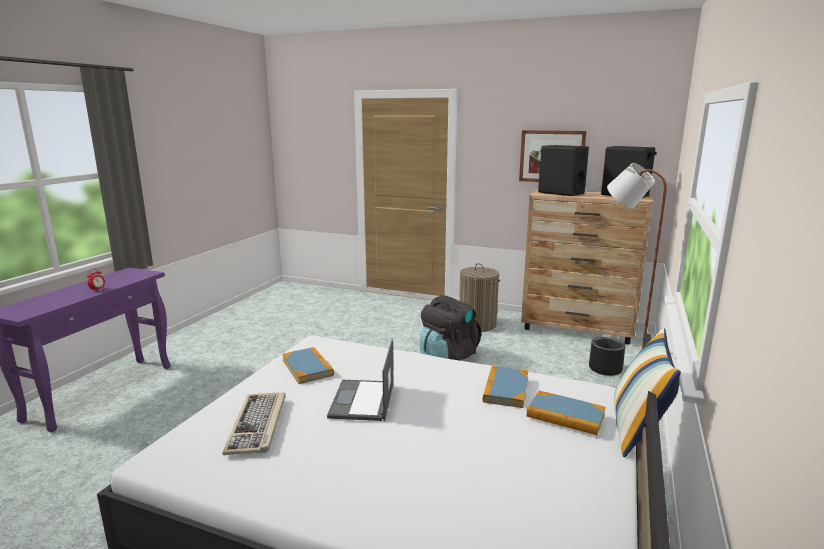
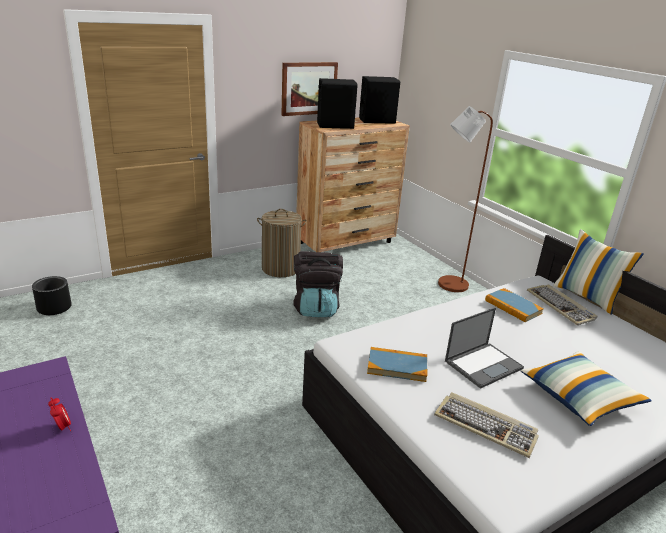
camera: 55 degrees left, 10 degrees up
(362, 401) = (484, 364): laptop -> laptop turned 75 degrees counterclockwise
(370, 468) = (579, 398): none -> pillow
(565, 415) = (561, 306): book -> keyboard
(605, 369) = (411, 267): black planter -> black planter (54, 308)

